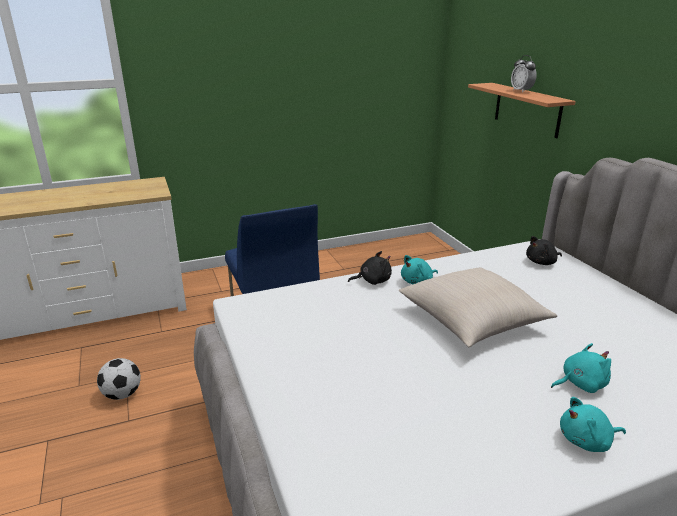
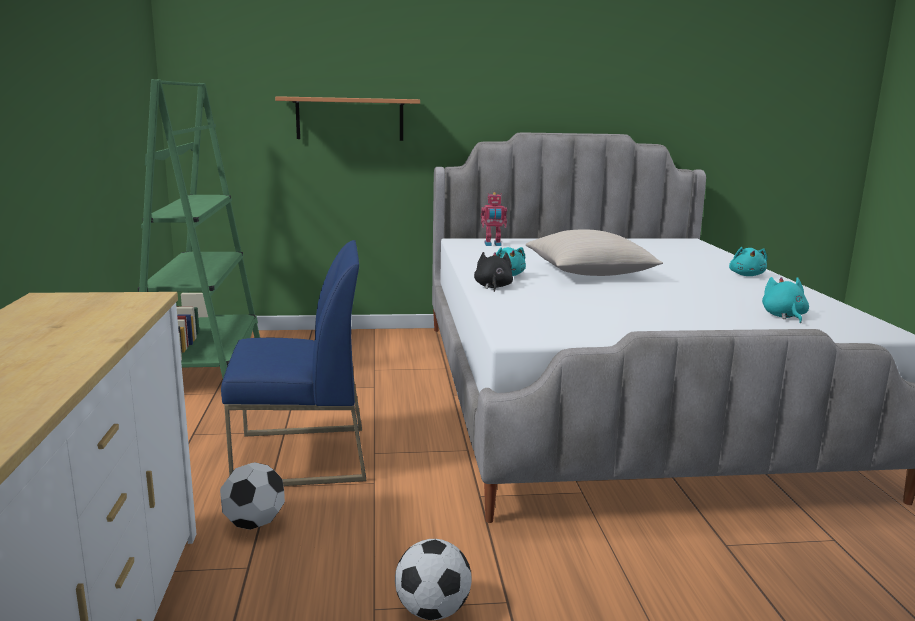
camera: 75 degrees left, 10 degrees down
(199, 322) = (254, 523): none -> football
(381, 254) = (204, 365): none -> green bookcase
(521, 91) = (350, 97): alarm clock -> none
(542, 262) = (493, 244): black plush toy -> toy robot
(580, 384) = (683, 266): turquoise plush toy -> turquoise plush toy (783, 316)

